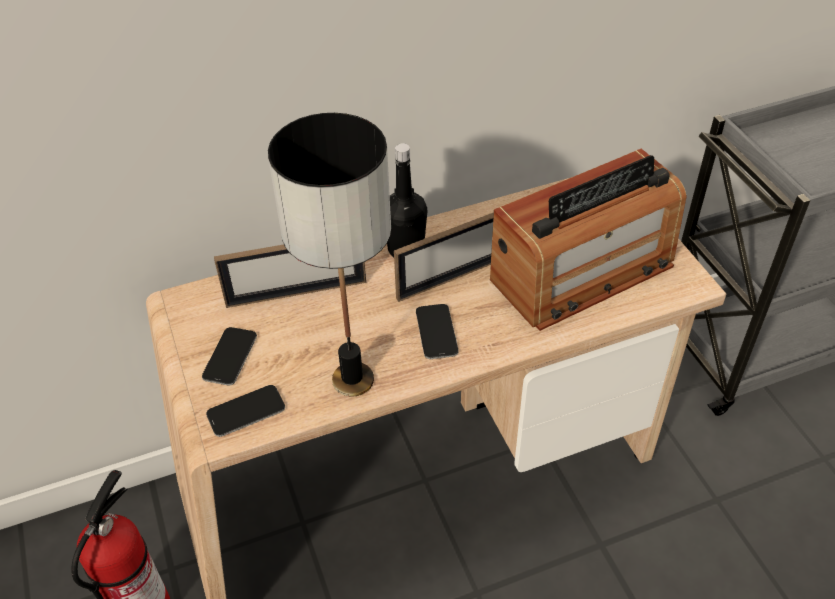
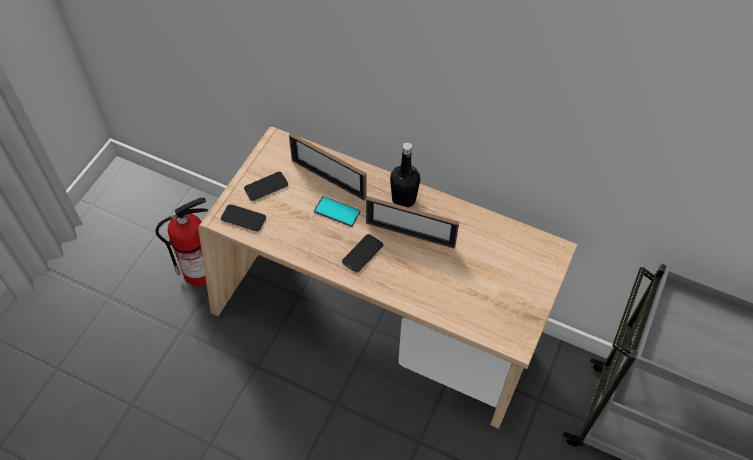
camera: 45 degrees right, 10 degrees up
(351, 316) = (337, 212): none -> phone
(353, 379) = (301, 243): table lamp -> none
(582, 272) = (471, 286): radio -> none

